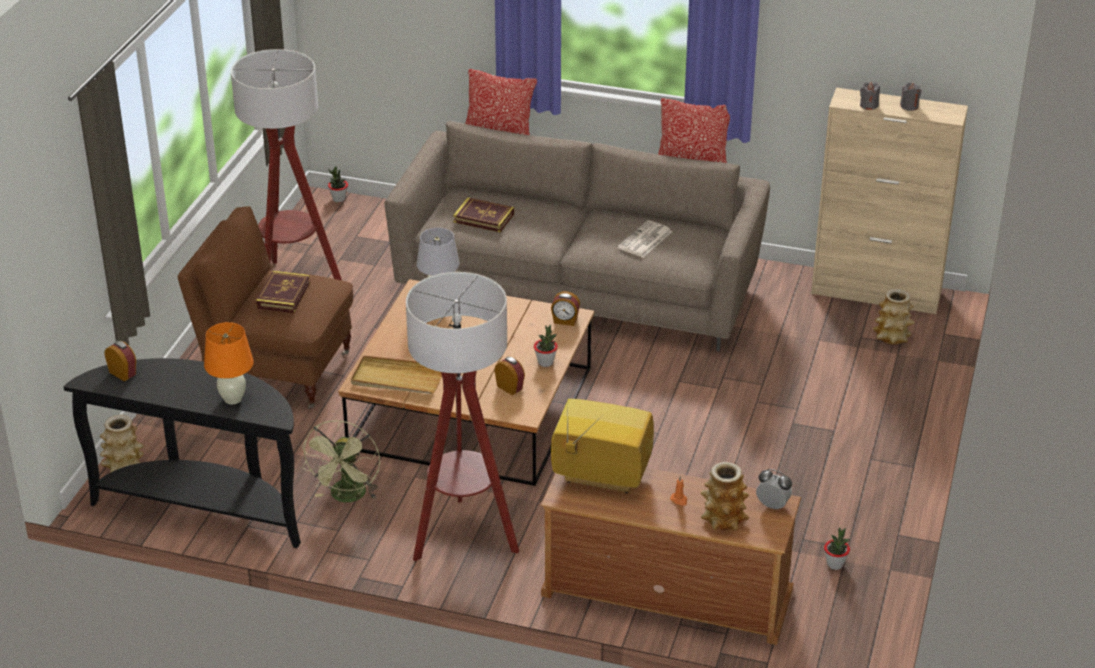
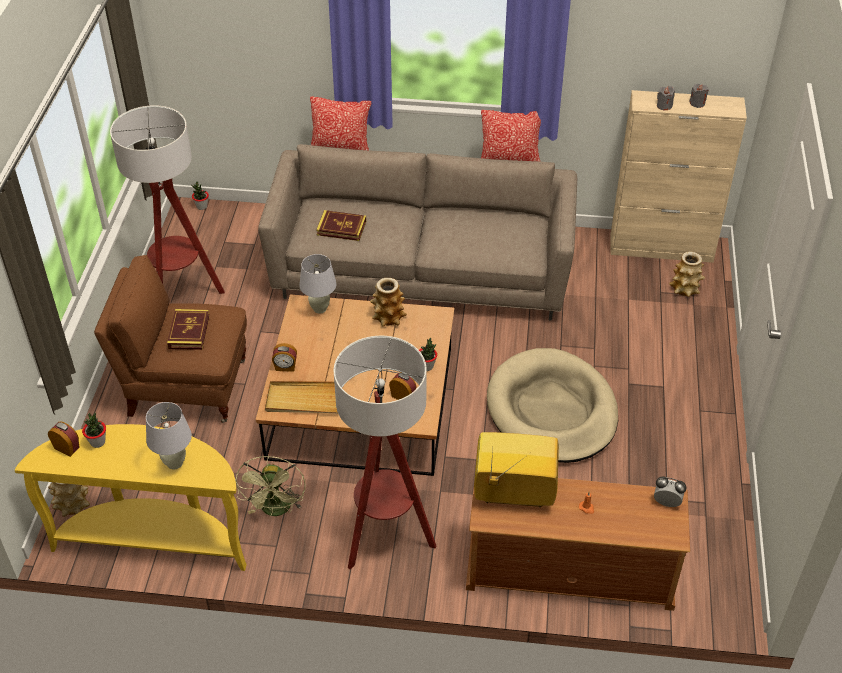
camera: 10 degrees left, 10 degrees up
(205, 507) = (154, 539): black console table -> yellow console table
(233, 399) = (174, 463): orange table lamp -> white table lamp
(565, 321) = (432, 321): alarm clock -> alarm clock (285, 367)
(645, 240) = (482, 235): newspaper -> none
(692, 439) = (552, 410): none -> beige dog bed
(723, 519) = (629, 523): vase -> vase (388, 317)
(835, 564) = (699, 520): potted plant -> potted plant (98, 442)

